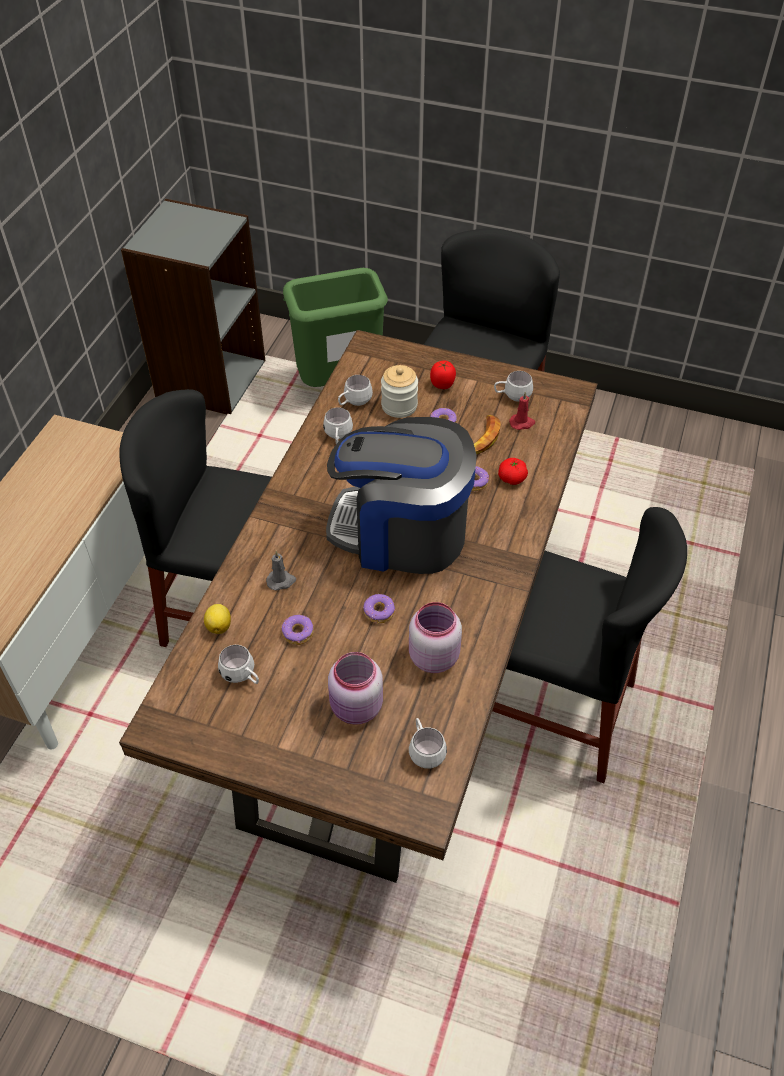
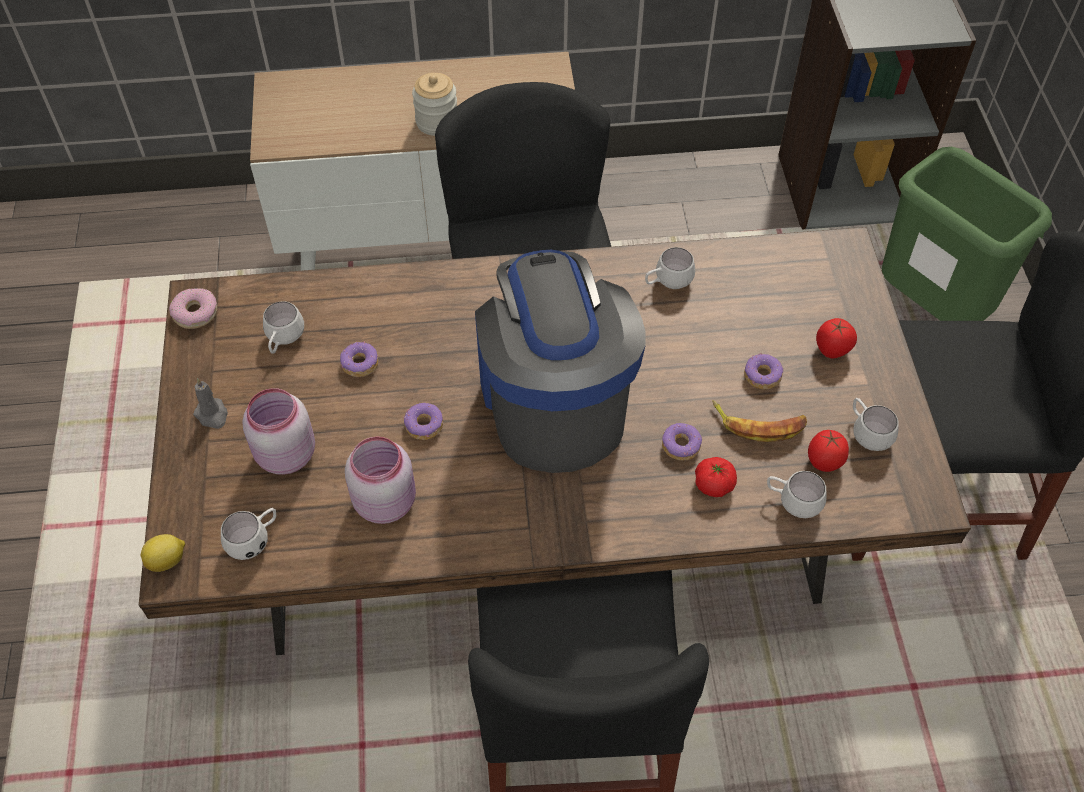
camera: 65 degrees right, 5 degrees up
(170, 731) = (195, 313): none -> donut
(219, 626) = (338, 294): lemon -> lemon (168, 560)
(281, 581) = (423, 320): grey candle -> grey candle (212, 415)
(354, 402) = (735, 275): white mug -> white mug (792, 502)
(399, 406) = (761, 320): jar -> jar (437, 122)
(522, 423) = (823, 462): red candle -> tomato

